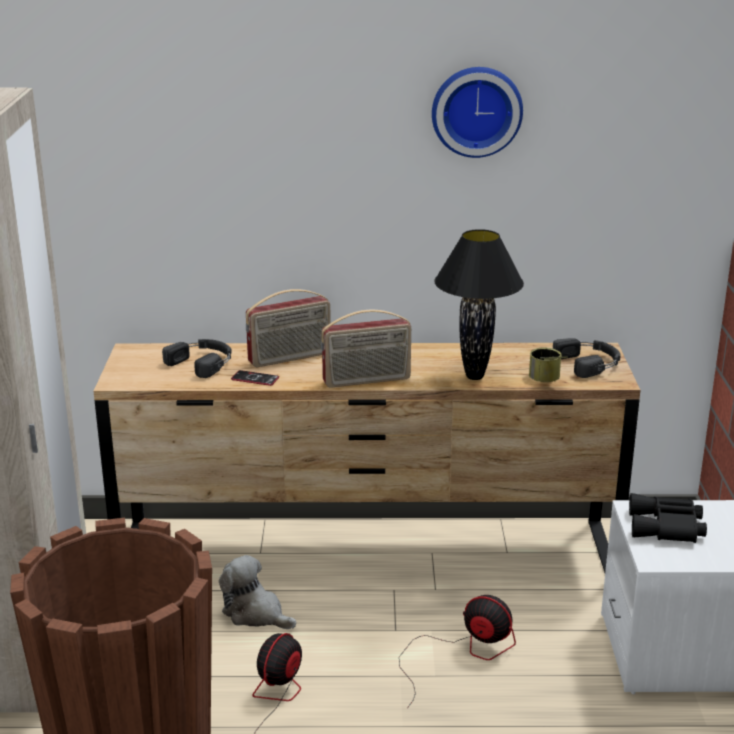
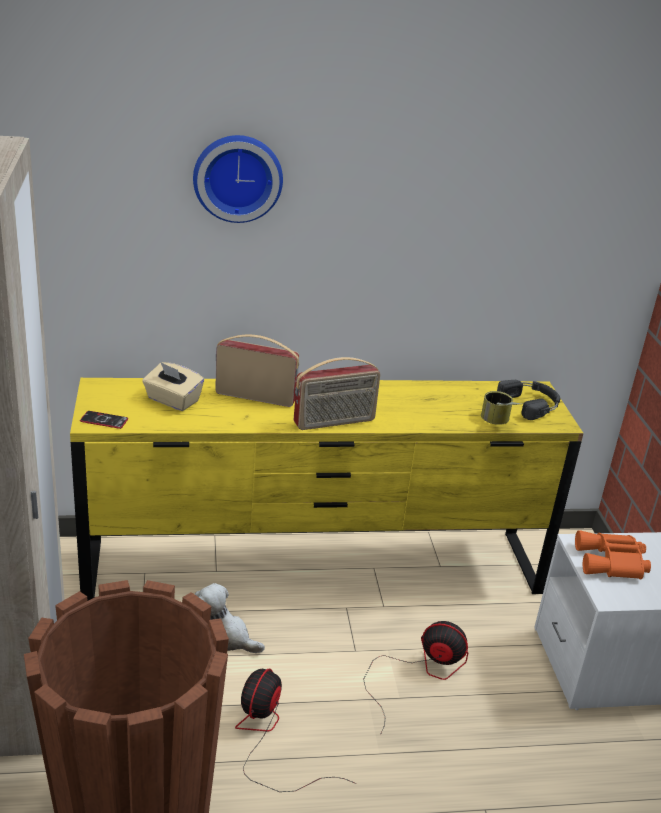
camera: 10 degrees left, 5 degrees up
(203, 362) = (172, 400): black headphones -> beige tissue box
(255, 379) = (227, 420): phone -> phone (104, 420)
(290, 358) = (256, 396): radio -> radio turned 135 degrees counterclockwise
(366, 552) = (315, 568): brown dresser -> yellow dresser
(474, 376) = (432, 417): black table lamp -> none
(476, 110) = (445, 166): wall clock -> wall clock (237, 177)
(667, 528) = (612, 563): black binoculars -> orange binoculars

